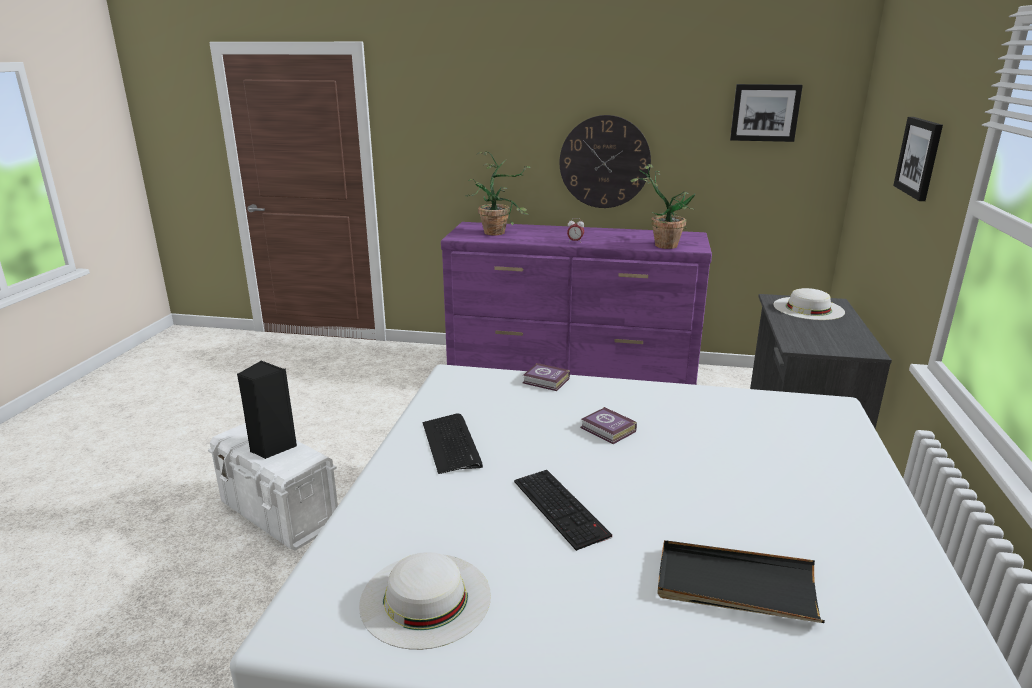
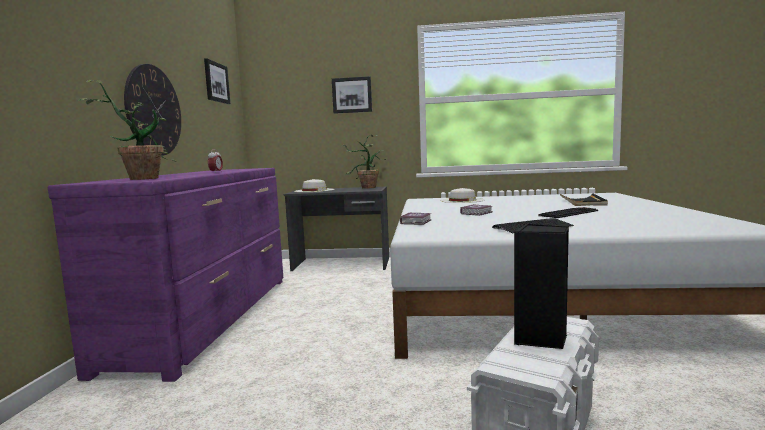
camera: 95 degrees left, 15 degrees down
(425, 598) = (680, 219): white hat -> white hat (462, 200)
(661, 244) = (243, 169): potted plant -> potted plant (365, 188)

